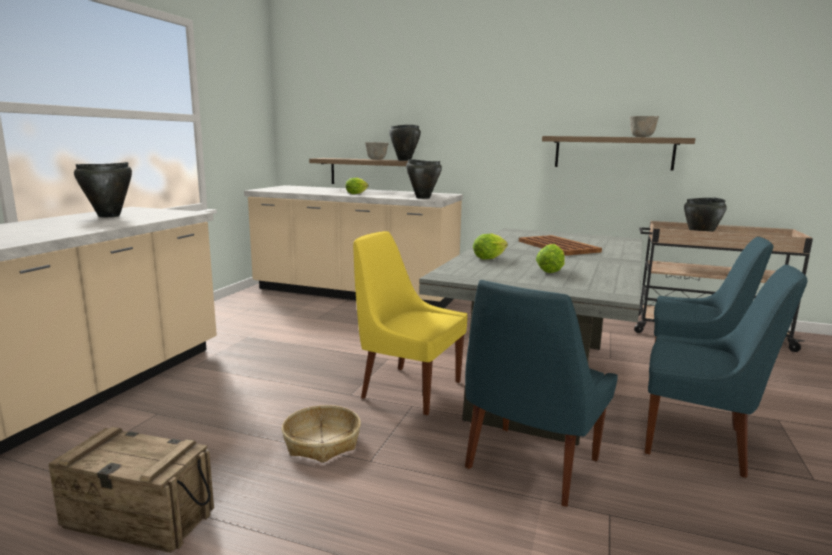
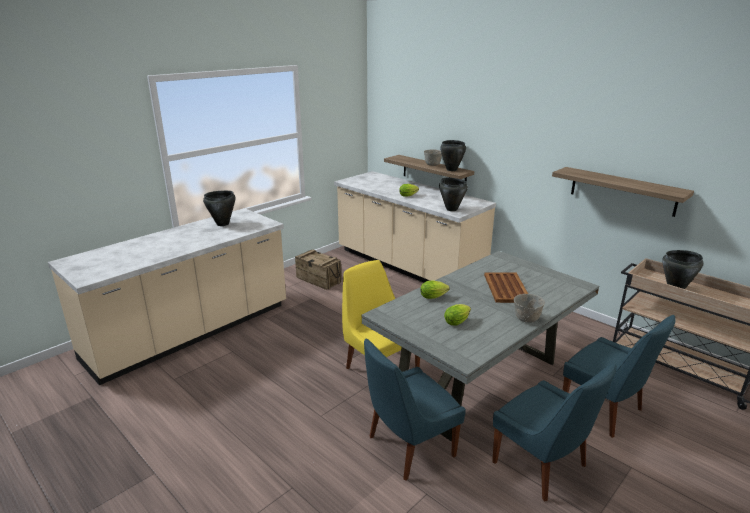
camera: 25 degrees right, 10 degrees up
(139, 518) = (196, 417): crate -> crate (319, 280)
(321, 443) = (303, 396): basket -> none
(642, 137) = (640, 186): grey bowl -> grey bowl (526, 319)

